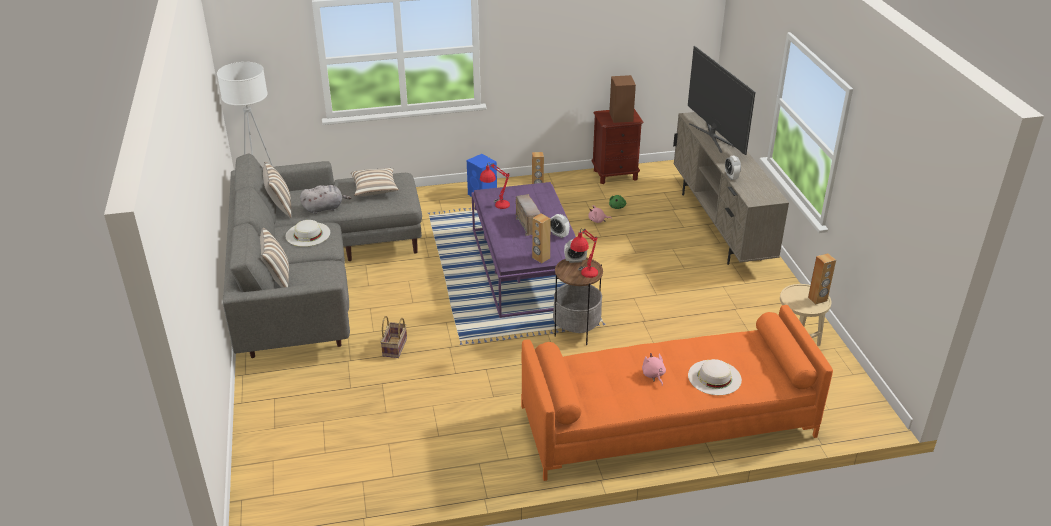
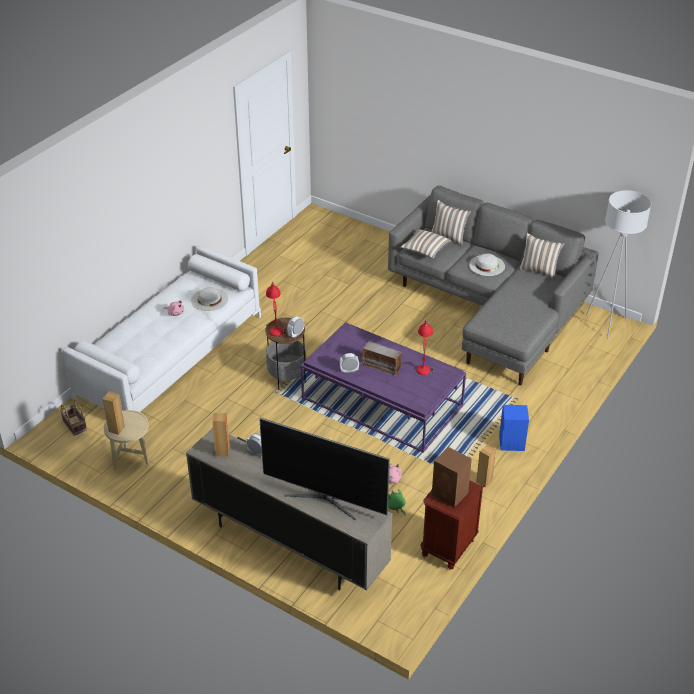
camera: 135 degrees right, 5 degrees up
(325, 208) = (515, 286): grey plush toy -> none
(375, 189) = (514, 317): pillow -> pillow (425, 250)
(395, 348) = (374, 303): basket -> basket (74, 425)
(541, 258) = (335, 345): brown speaker -> brown speaker (222, 451)
(666, 421) = (171, 357): orange sofa -> white sofa
(714, 377) = (138, 330): white hat -> white hat (209, 299)

